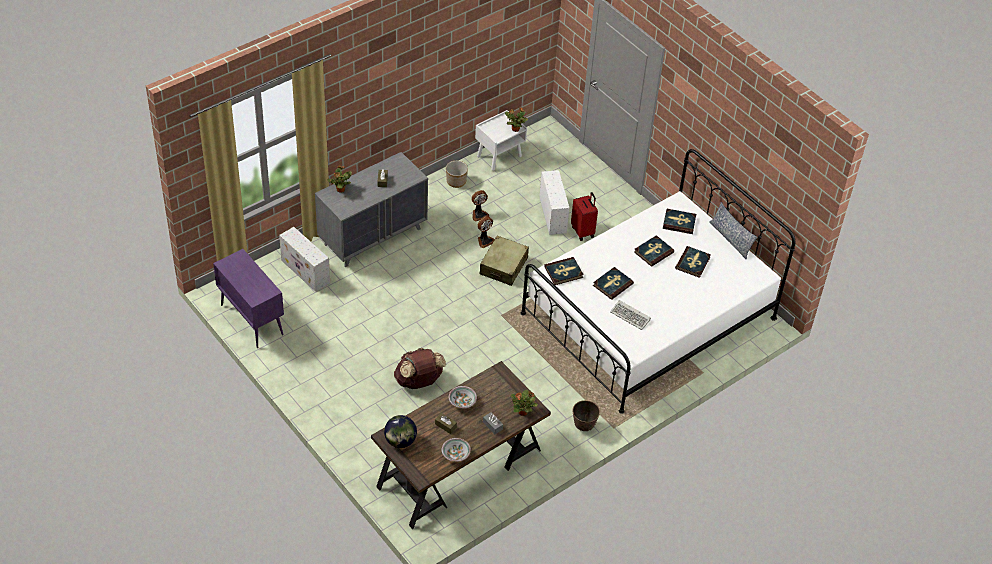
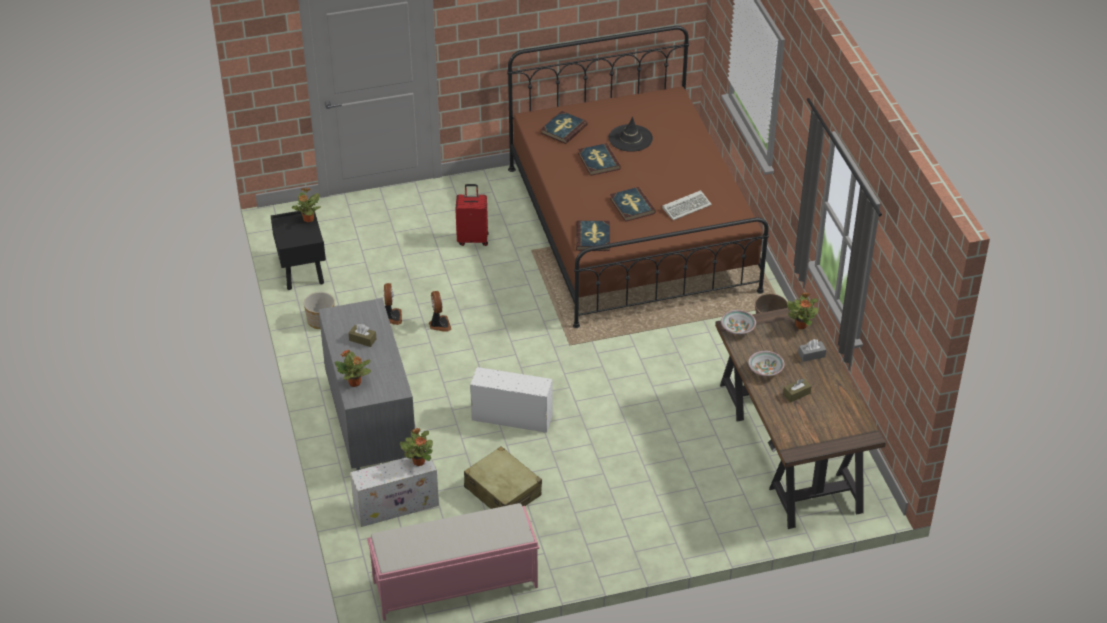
camera: 65 degrees left, 5 degrees down
(251, 319) = (453, 584): purple cabinet -> pink bench
(317, 255) = (419, 461): none -> potted plant
(400, 441) = (805, 439): globe -> none
(419, 382) = (640, 446): brown backpack -> none
(456, 454) = (842, 396): bowl -> bowl (737, 328)
(499, 156) = (301, 270): white nightstand -> black nightstand
(504, 266) = (491, 320): beige suitcase -> beige suitcase (502, 491)
(552, 214) = (429, 255): white storage box -> white storage box (510, 417)
(648, 315) = (631, 228): white bed -> brown bed
(693, 263) = (630, 138): book -> black hat
(730, 239) = (609, 101): pillow -> none

